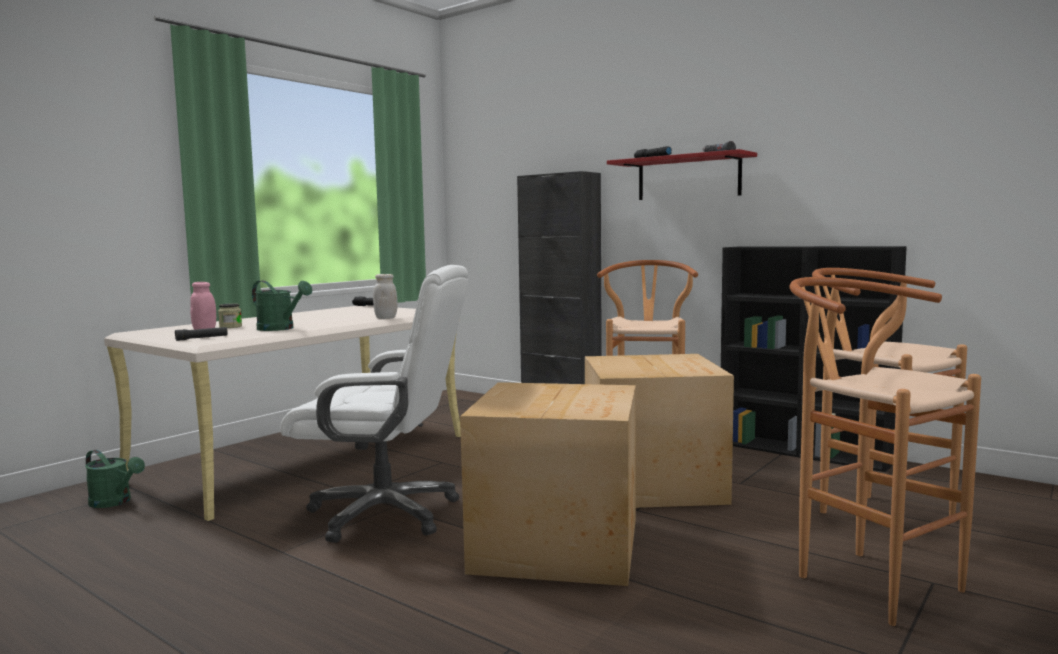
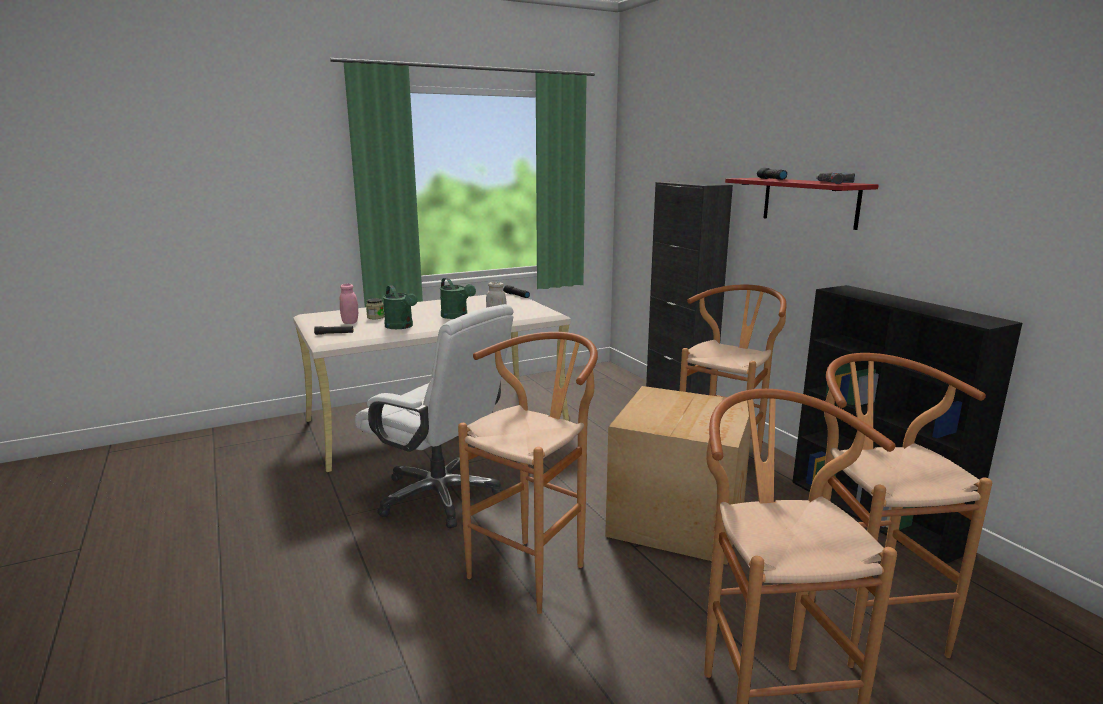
camera: 25 degrees right, 10 degrees up
(115, 502) = (290, 439): green watering can -> green watering can (457, 316)
(559, 544) = (535, 567): cardboard box -> brown stool

